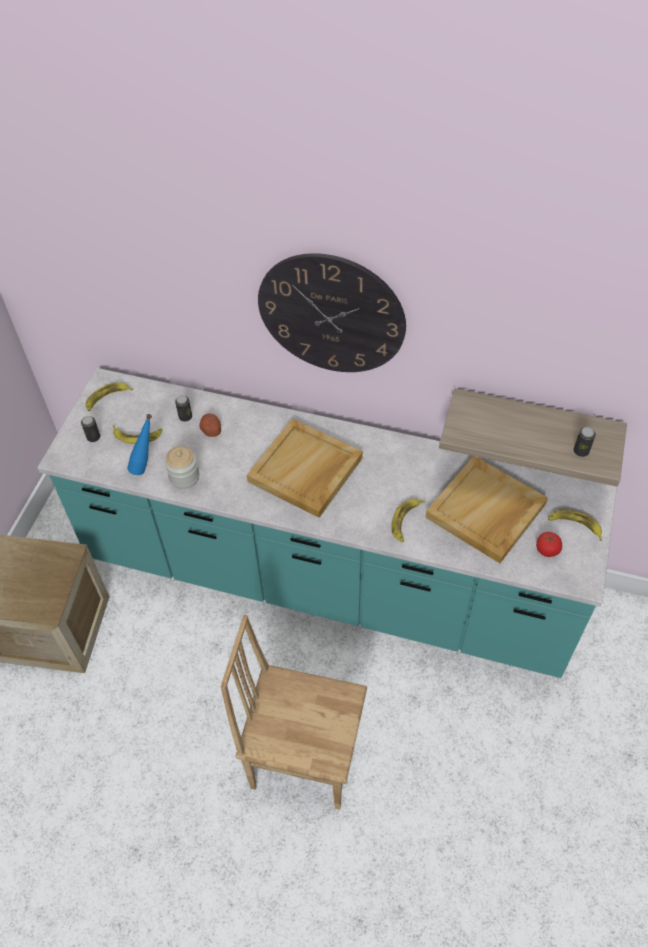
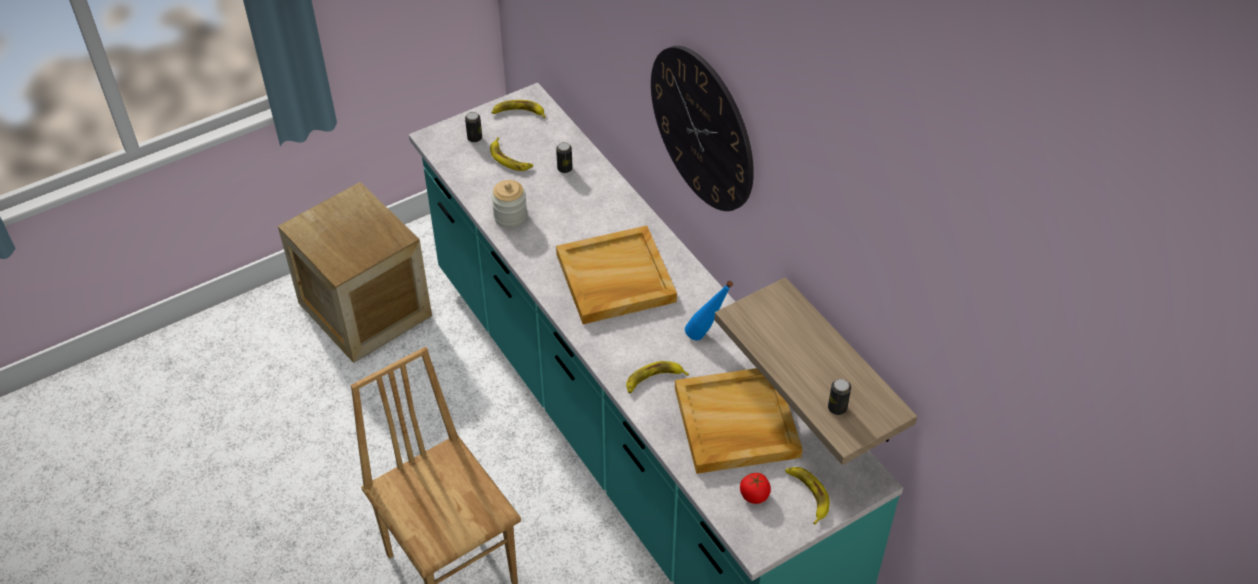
camera: 40 degrees right, 5 degrees down
(146, 466) = (490, 188): blue bottle -> blue bottle (706, 336)
(211, 430) = (573, 192): potato -> none

